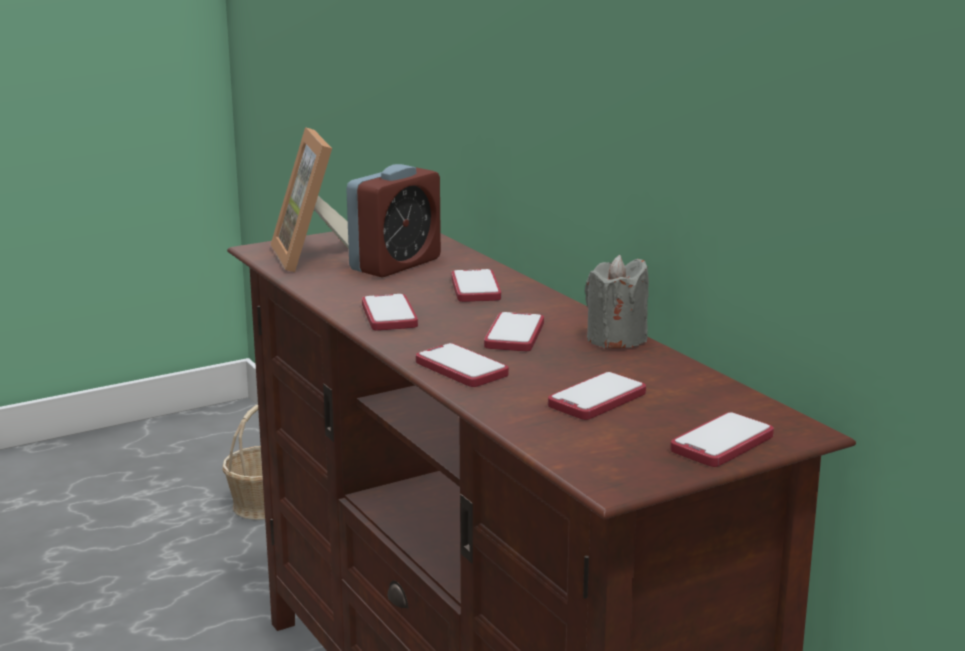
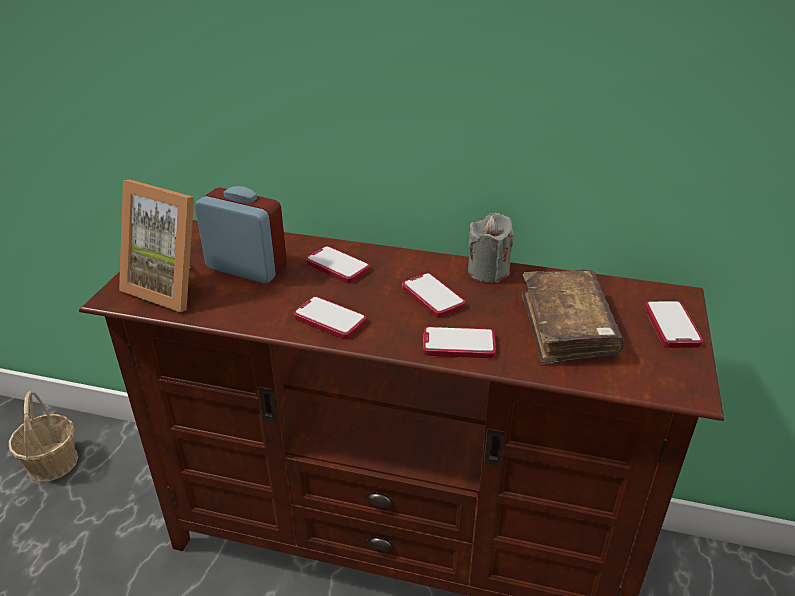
camera: 45 degrees left, 15 degrees up
(395, 264) = (246, 268): alarm clock -> alarm clock turned 60 degrees counterclockwise
(597, 399) = (566, 327): phone -> brown book

